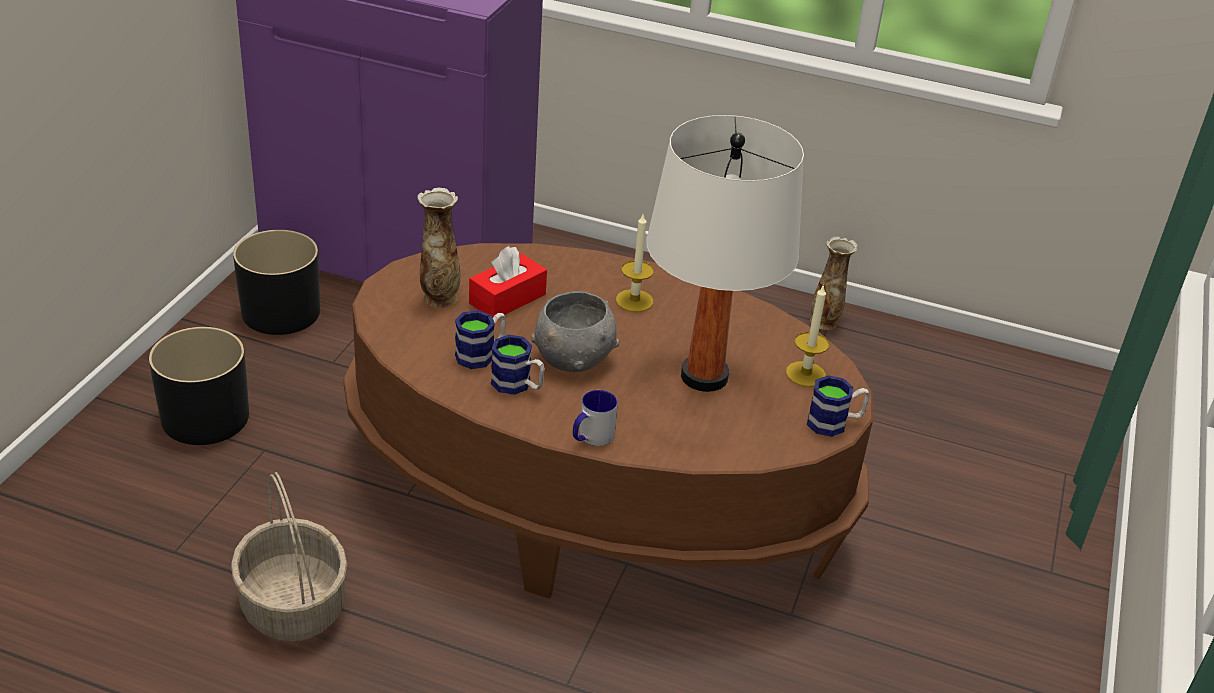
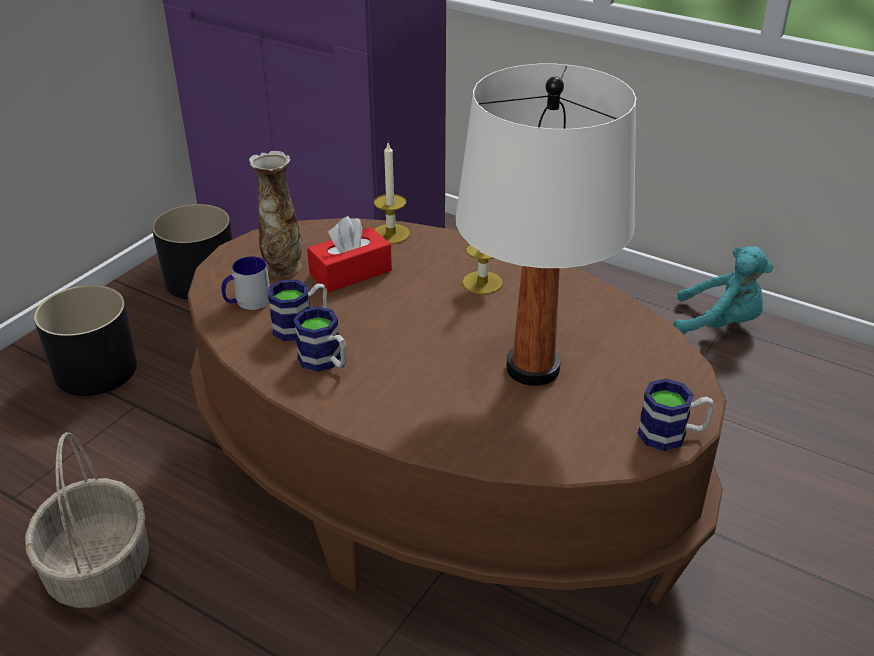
camera: 15 degrees right, 0 degrees up
(575, 359) = (397, 339): grey bowl -> none
(591, 437) = (383, 426): mug -> mug (247, 302)
(805, 374) = (651, 375): candle -> candle (391, 234)
(824, 322) = (719, 324): vase -> turquoise plush toy

